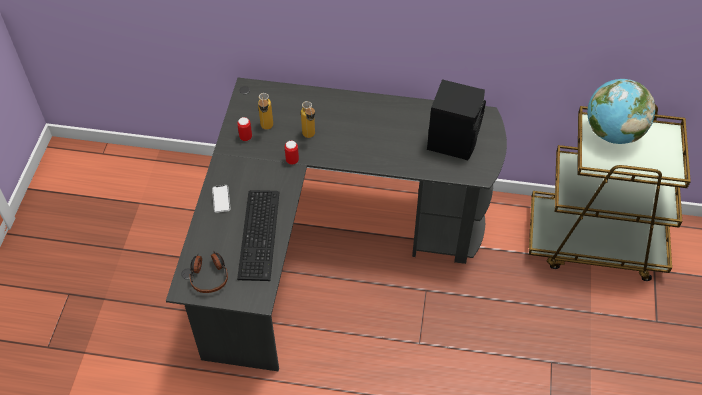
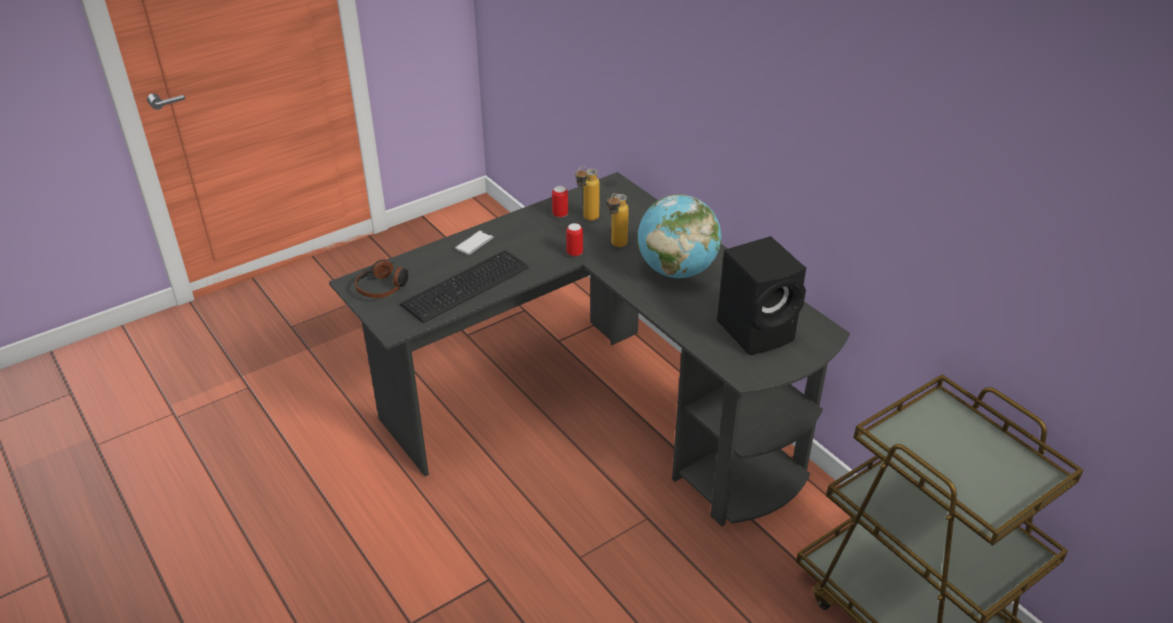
camera: 45 degrees right, 15 degrees down
(612, 133) = (958, 428): globe -> globe (676, 270)

